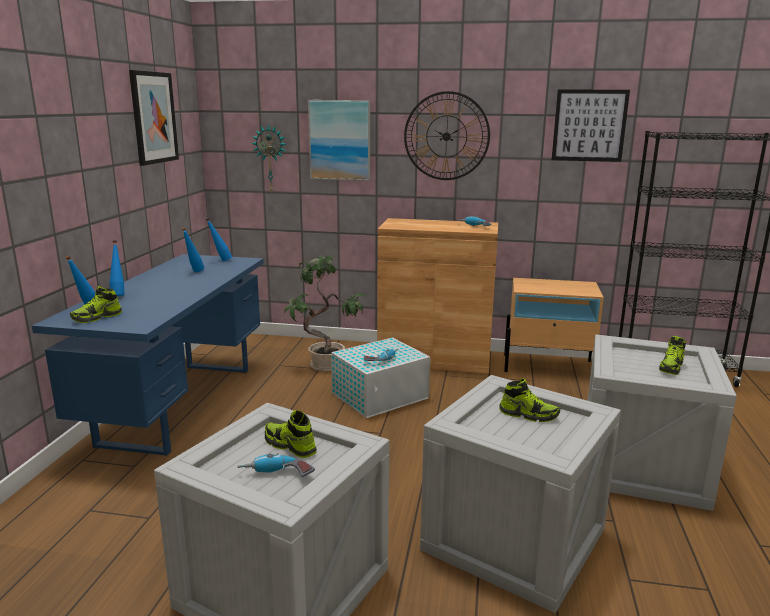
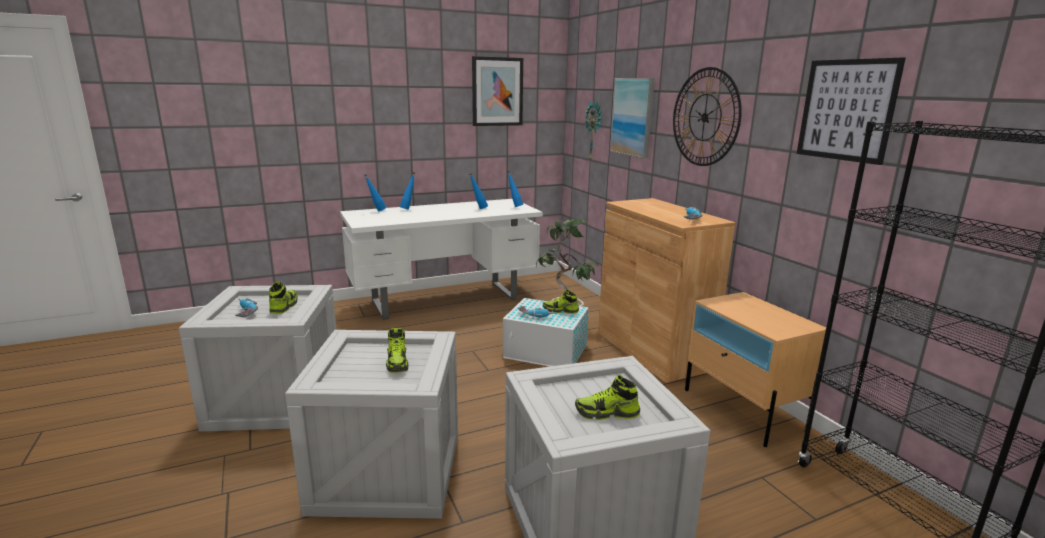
camera: 55 degrees right, 0 degrees up
(97, 317) = (365, 215): shoe -> shoe (560, 311)
(179, 404) = (445, 299): blue desk -> white desk

